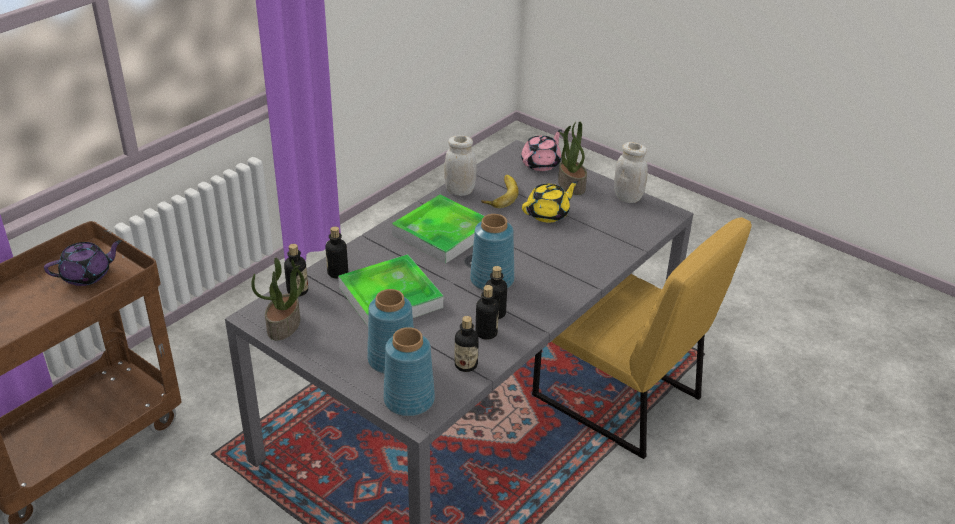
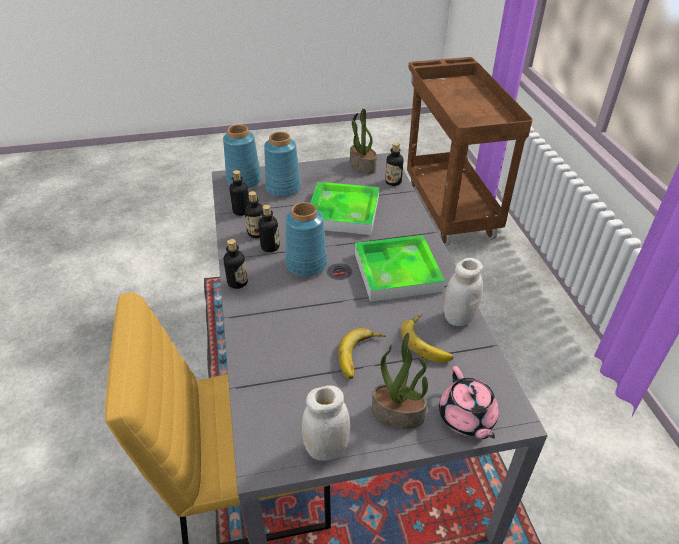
camera: 130 degrees right, 5 degrees up
(87, 275) = (483, 123): purple teapot -> none
(337, 273) = (396, 203): bottle -> bottle (237, 282)
(548, 214) = (361, 356): yellow teapot -> banana

